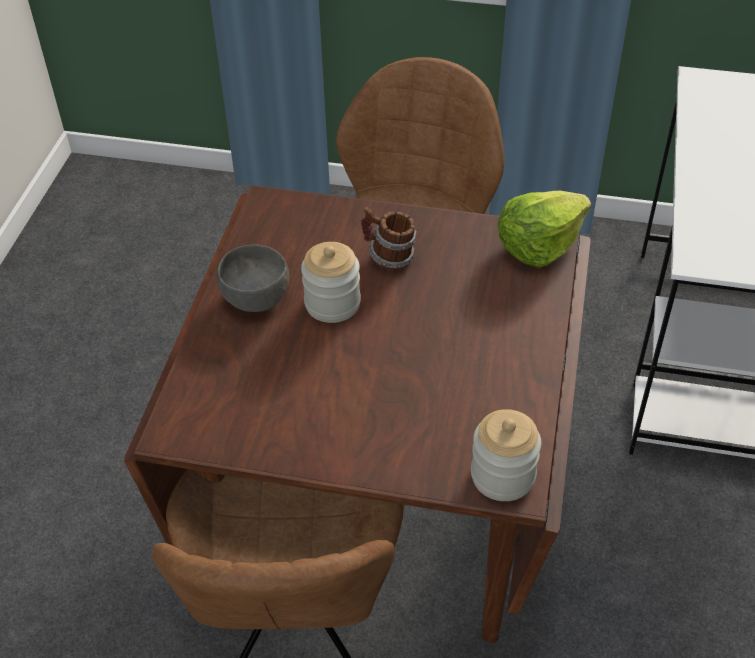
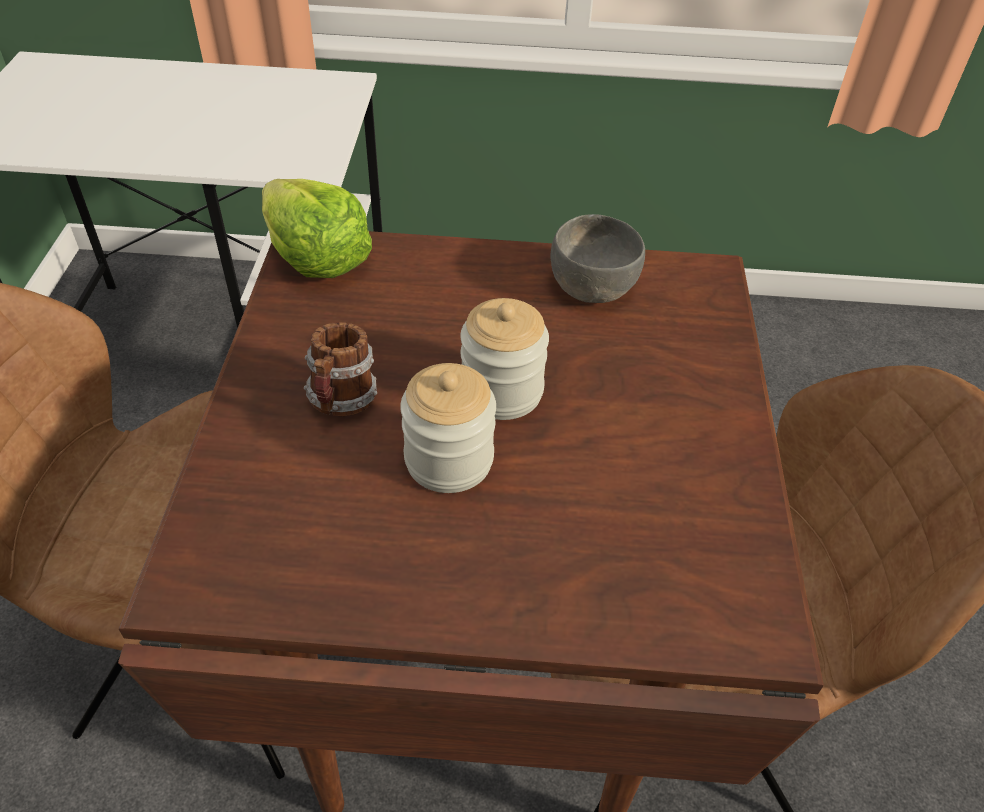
camera: 100 degrees left, 0 degrees up
(256, 297) = (445, 564): grey bowl -> grey bowl (592, 285)
(502, 475) = (700, 283): jar -> jar (501, 391)

